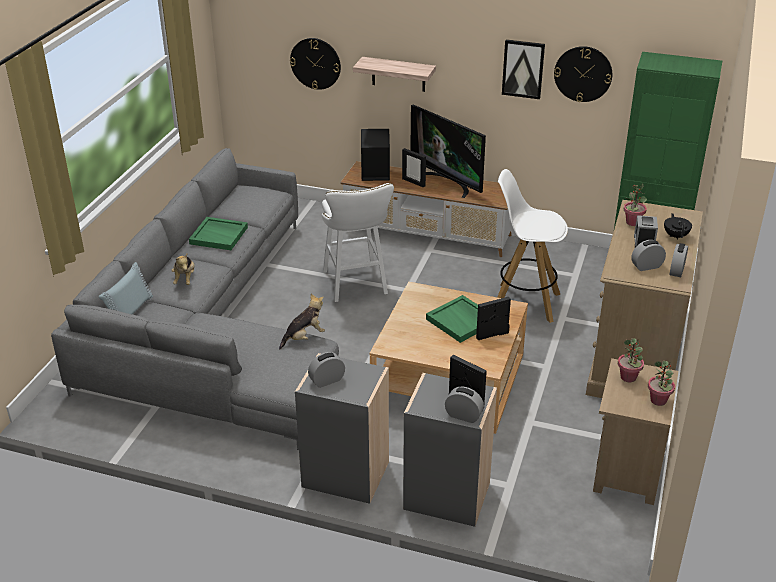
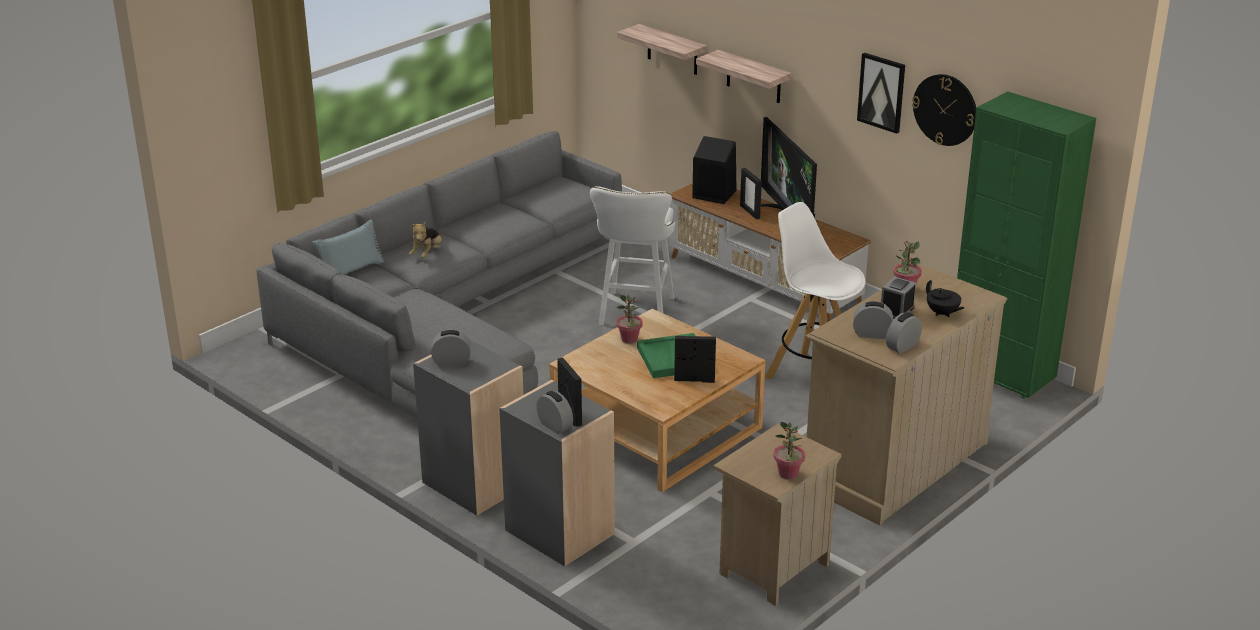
camera: 25 degrees right, 5 degrees down
(219, 235) = (495, 220): green tray -> none
(304, 337) = (499, 335): plush toy -> none
(315, 63) = (672, 50): wall clock -> shelf
(628, 377) = (777, 445): potted plant -> potted plant (629, 339)
(676, 236) = (942, 313): black teapot -> black teapot turned 120 degrees clockwise

